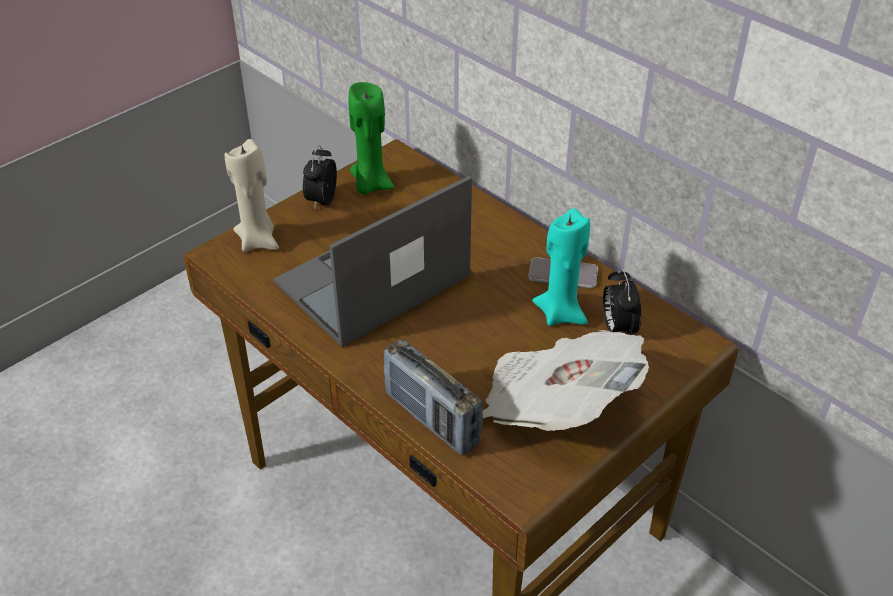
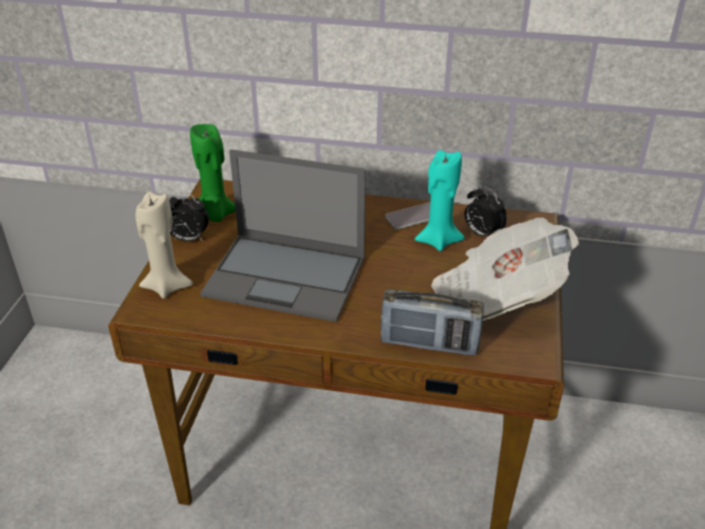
camera: 35 degrees left, 5 degrees down
(321, 200) = (188, 239): alarm clock -> alarm clock turned 60 degrees counterclockwise
(371, 281) = (287, 276): laptop -> laptop turned 90 degrees counterclockwise

